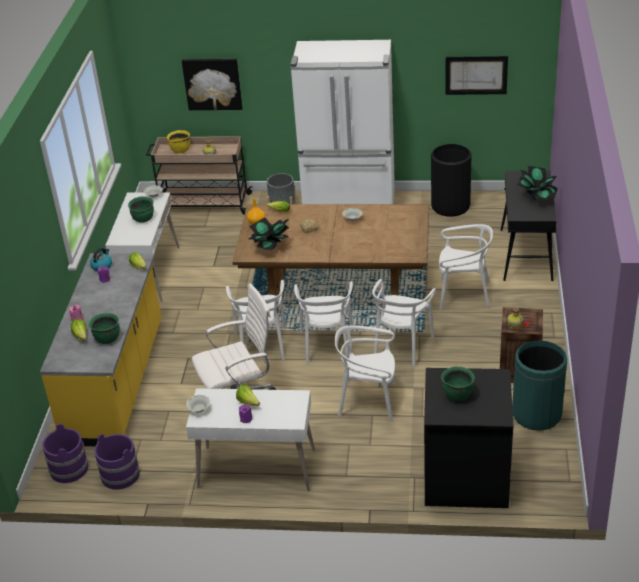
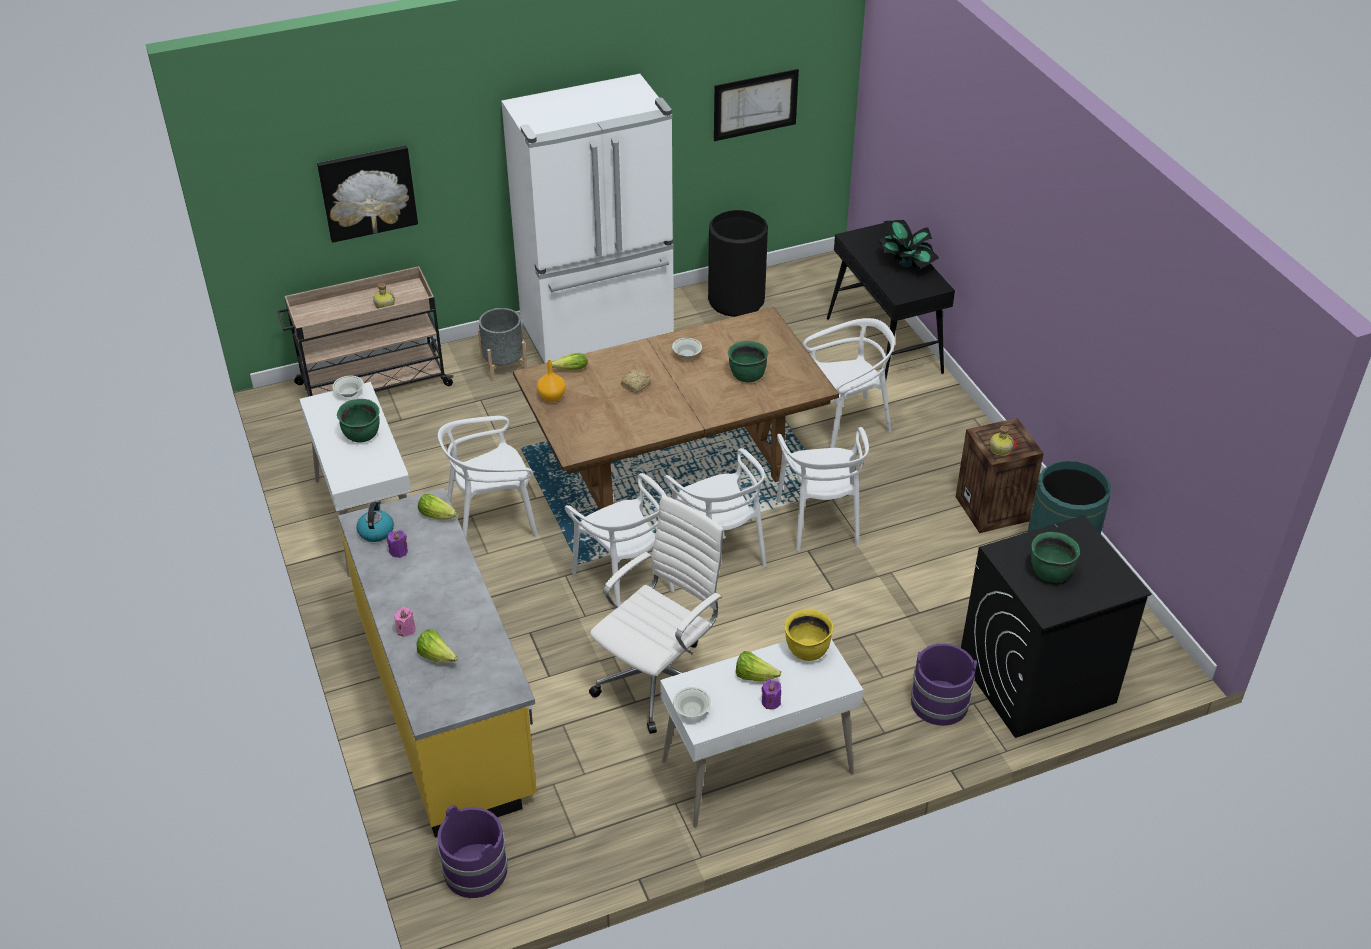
camera: 30 degrees left, 5 degrees up
(107, 338) = (482, 646): green cooking pot -> green cooking pot (747, 375)
(120, 475) = (563, 850): purple bucket -> purple bucket (939, 703)
(180, 150) = (331, 309): yellow cooking pot -> yellow cooking pot (807, 650)
(270, 247) = (601, 428): potted plant -> none
(368, 401) = (834, 614): white chair -> white chair (492, 519)

